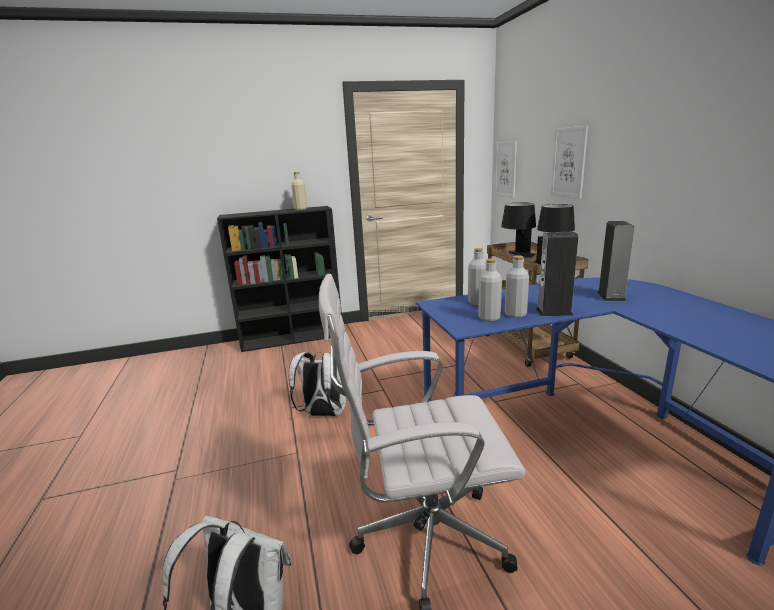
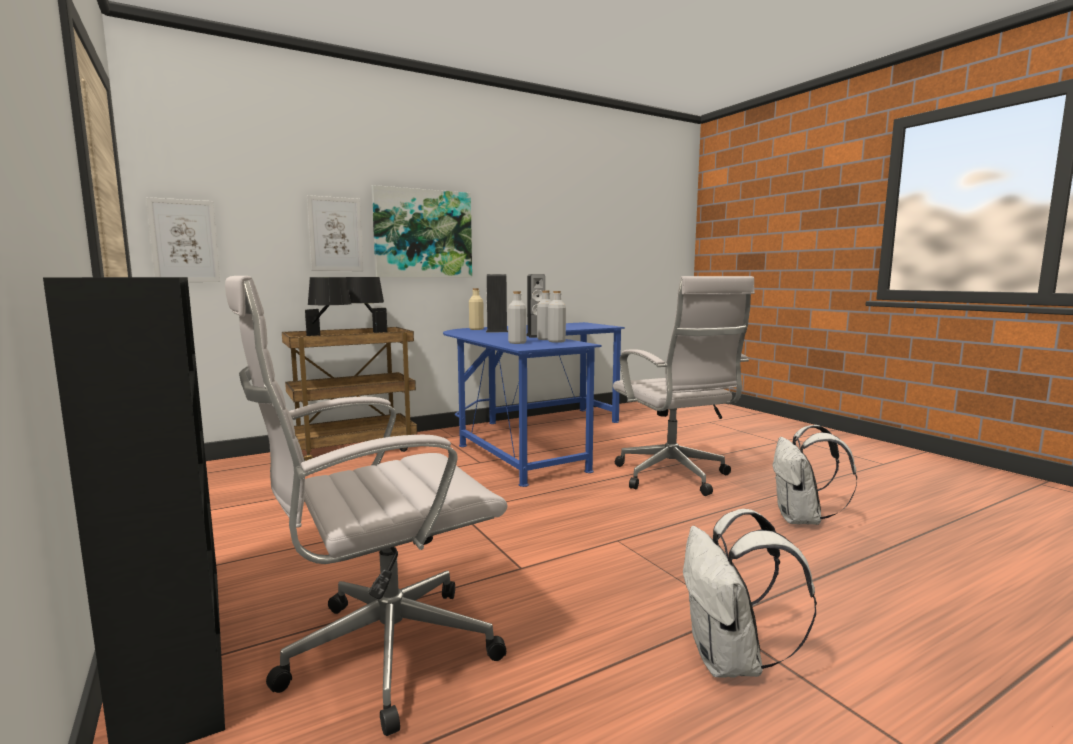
camera: 105 degrees left, 10 degrees down
(252, 372) = (380, 655): none -> white office chair
(300, 209) = (140, 276): beige bottle -> beige bottle (476, 329)
(323, 414) = (529, 539): white backpack -> white backpack (730, 661)
(636, 159) = (423, 234): none -> picture

